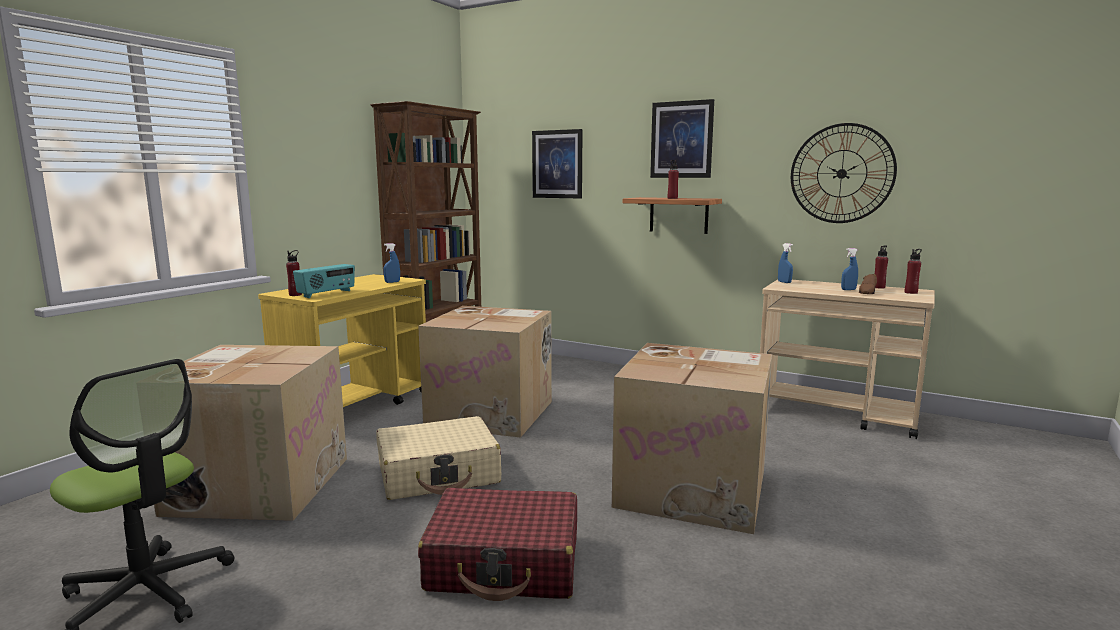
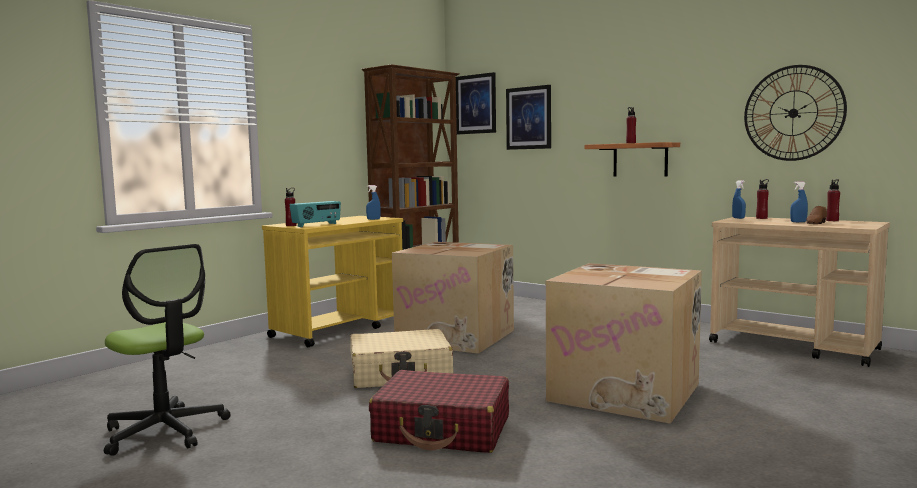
camera: 10 degrees right, 5 degrees down
(259, 484) = (254, 375): cardboard box -> none
(681, 139) = (641, 89): picture -> picture (476, 104)
(911, 292) = (861, 223): red bottle -> red bottle (761, 218)

